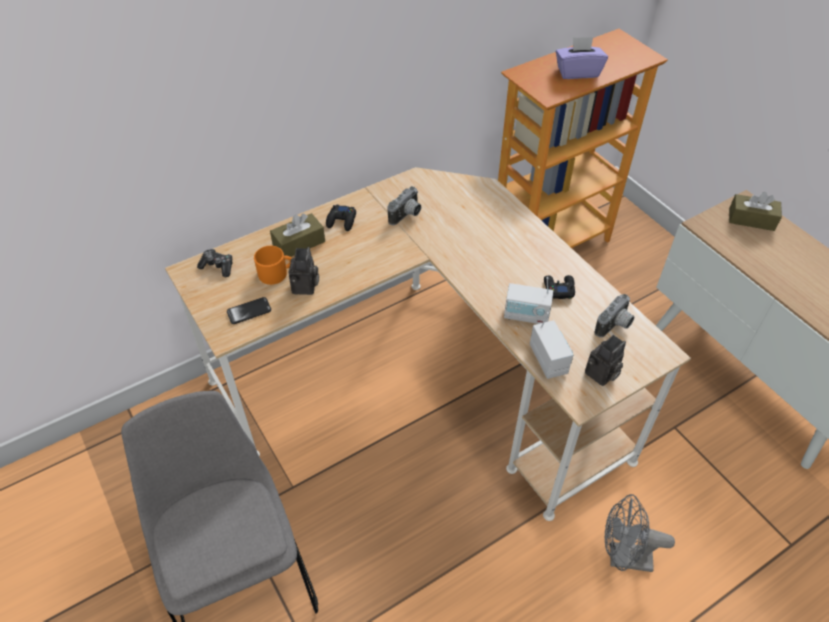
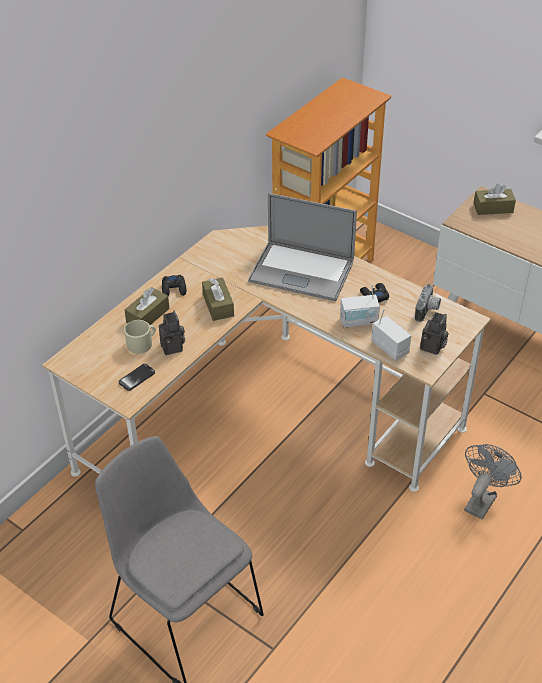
camera: 20 degrees left, 5 degrees down
(218, 266) = (89, 351): game controller -> none
(276, 273) = (142, 343): orange mug -> beige mug
(378, 252) = (218, 305): none -> brown tissue box
(407, 216) = (226, 271): camera -> none
(488, 237) = (301, 271): none -> laptop
(577, 72) = (327, 121): purple tissue box -> none
(622, 557) = (482, 499): grey fan -> grey fan turned 135 degrees clockwise

